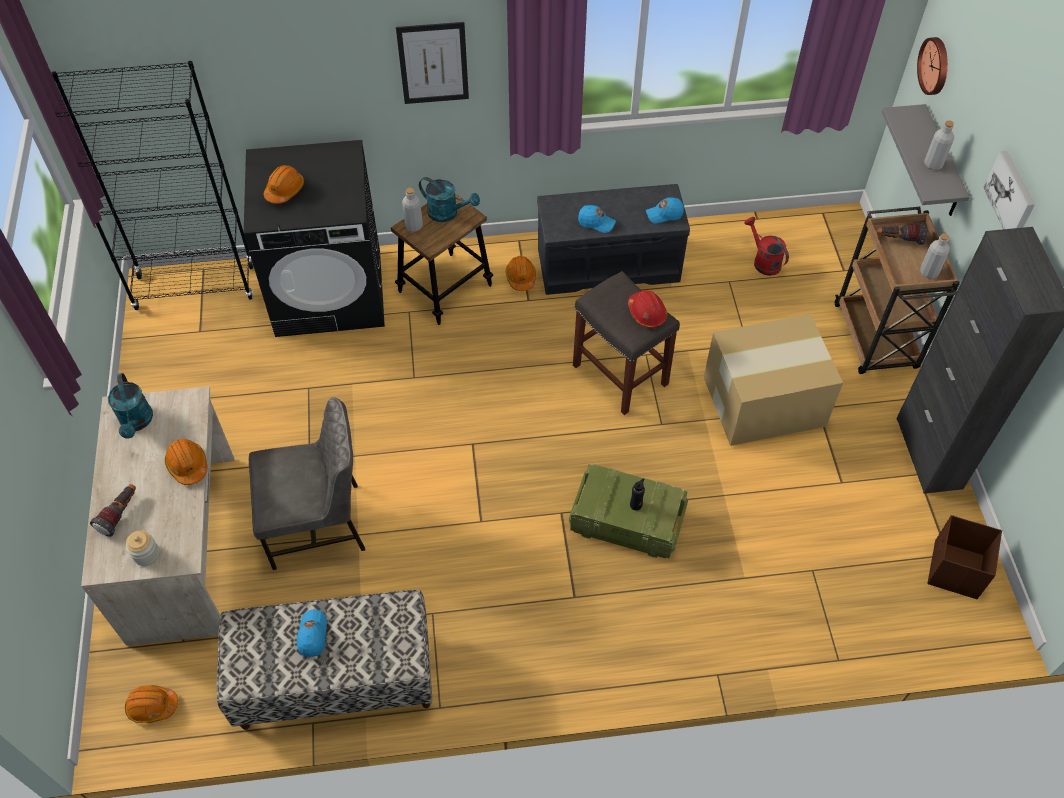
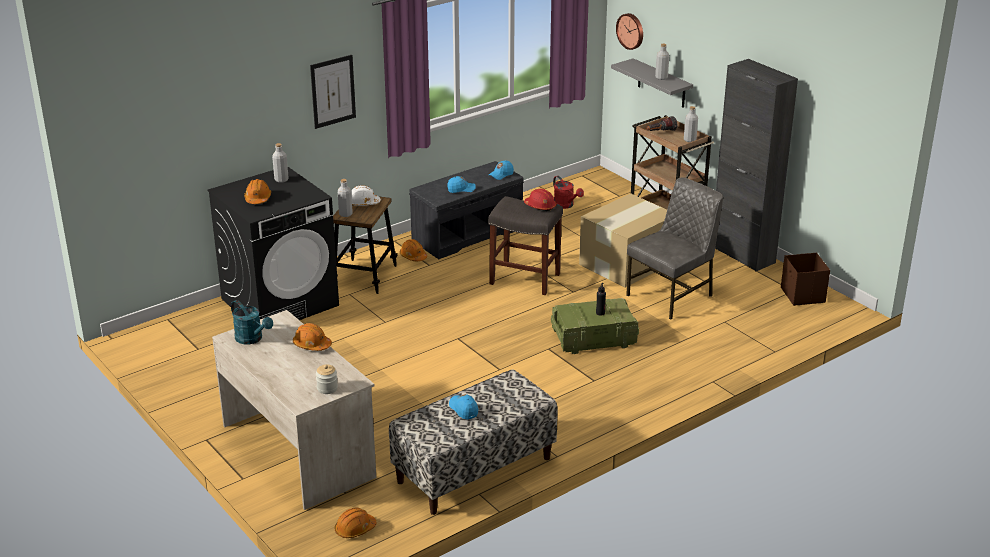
camera: 30 degrees left, 25 degrees down
(120, 514) = (288, 379): flashlight -> none
(195, 287) = (171, 329): black bookcase -> none
(318, 524) = (387, 408): grey chair -> grey chair (671, 295)
(336, 164) = (281, 180): none -> grey bottle
(448, 213) = (363, 203): turquoise watering can -> white hard hat
(763, 261) = (566, 205): red watering can -> red watering can turned 150 degrees counterclockwise
(1011, 195) = (723, 58): picture -> none

